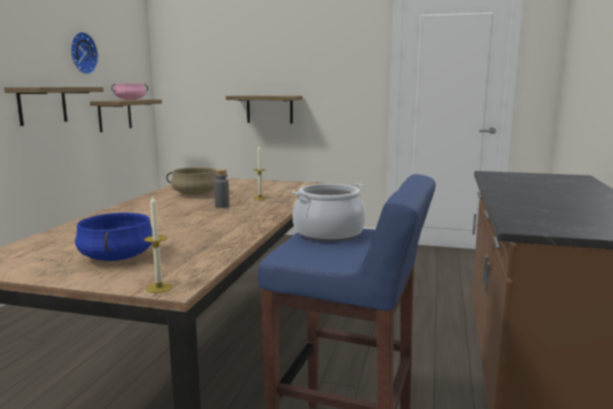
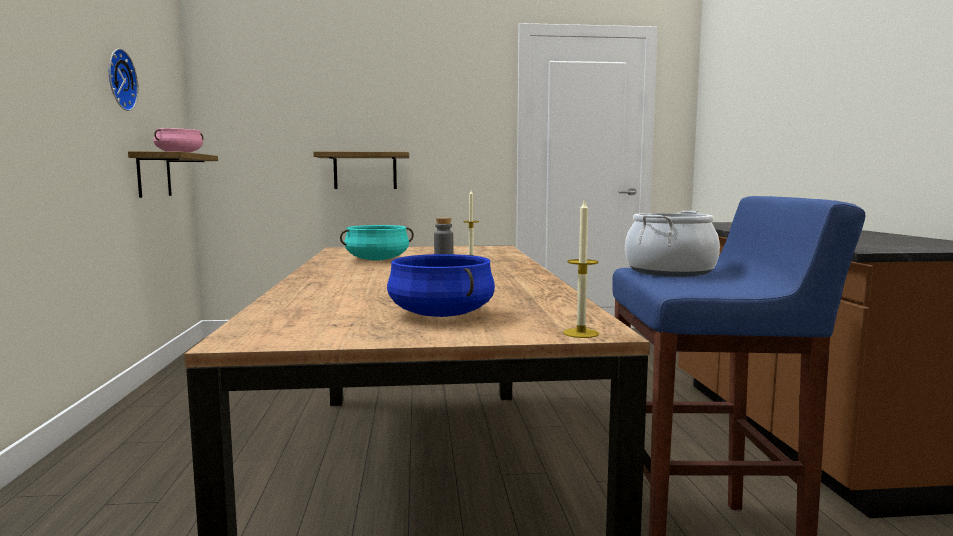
camera: 20 degrees left, 5 degrees down
(42, 105) = (76, 149): shelf -> none
(195, 194) = (377, 260): beige cooking pot -> turquoise cooking pot

